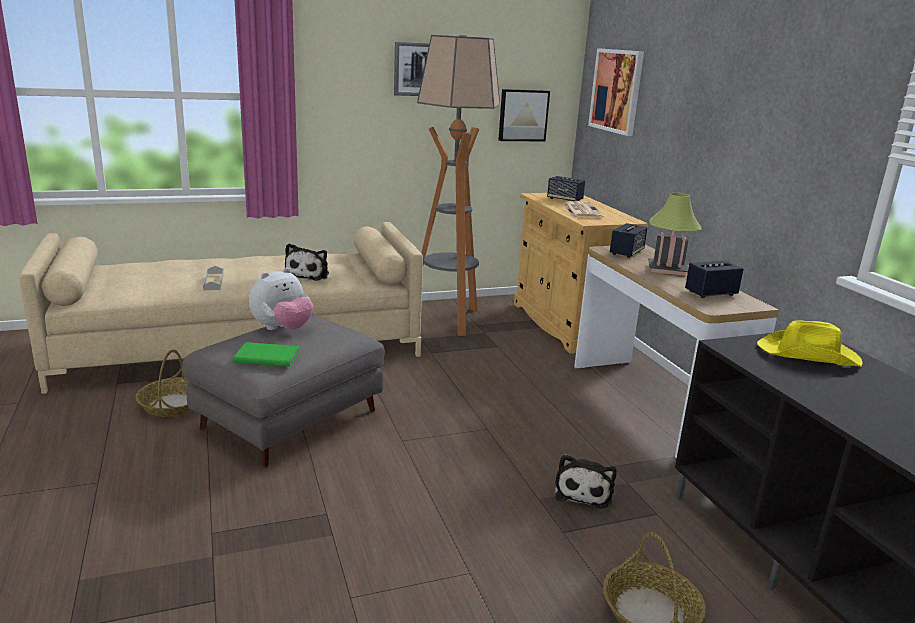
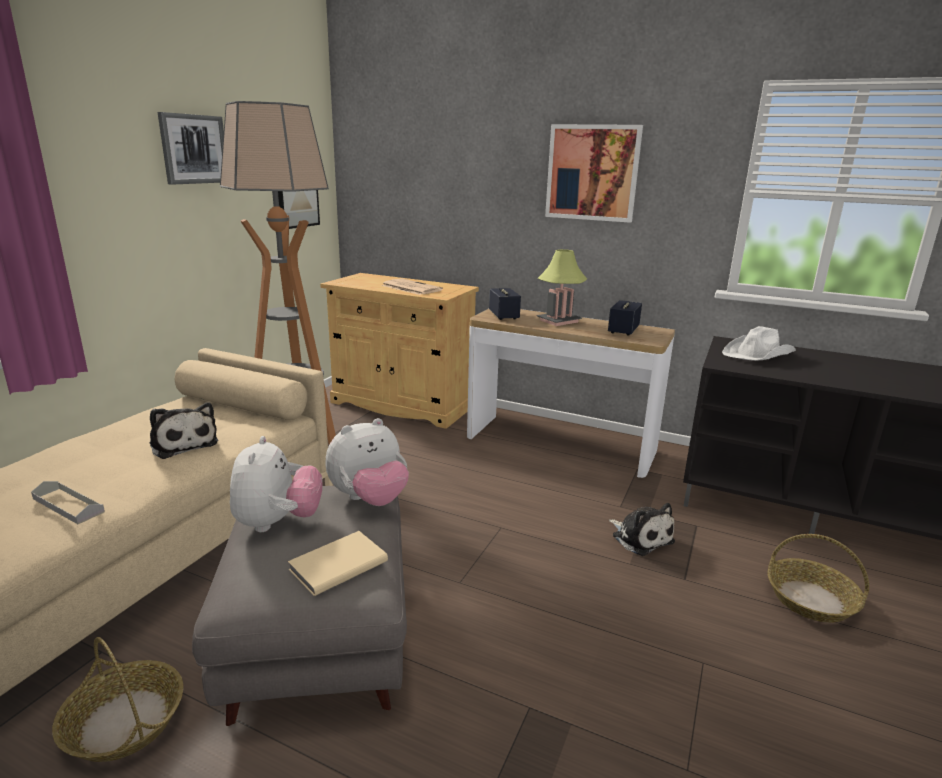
camera: 45 degrees left, 0 degrees up
(267, 356) = (336, 565): green book -> beige book
(345, 340) = (369, 499): none -> plush toy
(564, 199) = (371, 281): speaker -> none
(616, 91) = (397, 164): picture -> picture (592, 173)
(809, 355) = (758, 354): yellow hat -> white hat

